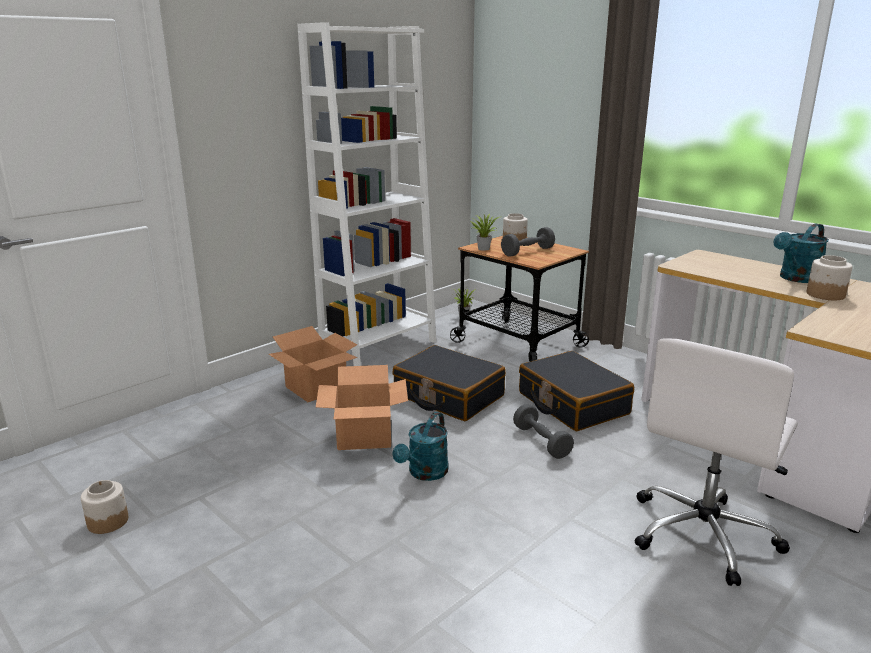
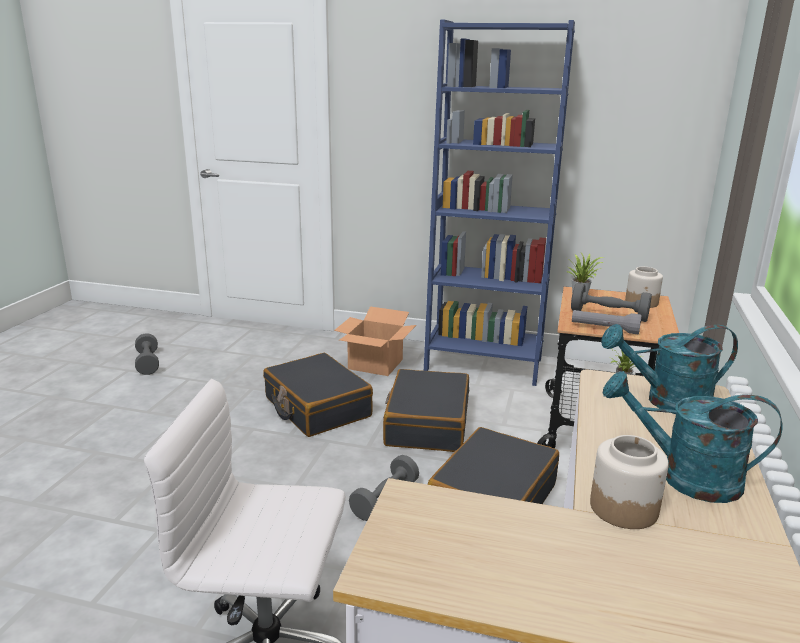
camera: 60 degrees right, 0 degrees up
(108, 521) = (148, 363): jar -> grey dumbbell
(365, 435) = (317, 407): cardboard box -> black suitcase
(379, 347) = (483, 364): white bookcase -> blue bookcase
(425, 473) = (276, 451): turquoise watering can -> turquoise watering can (667, 402)
(550, 258) = (604, 329): none -> grey flashlight

